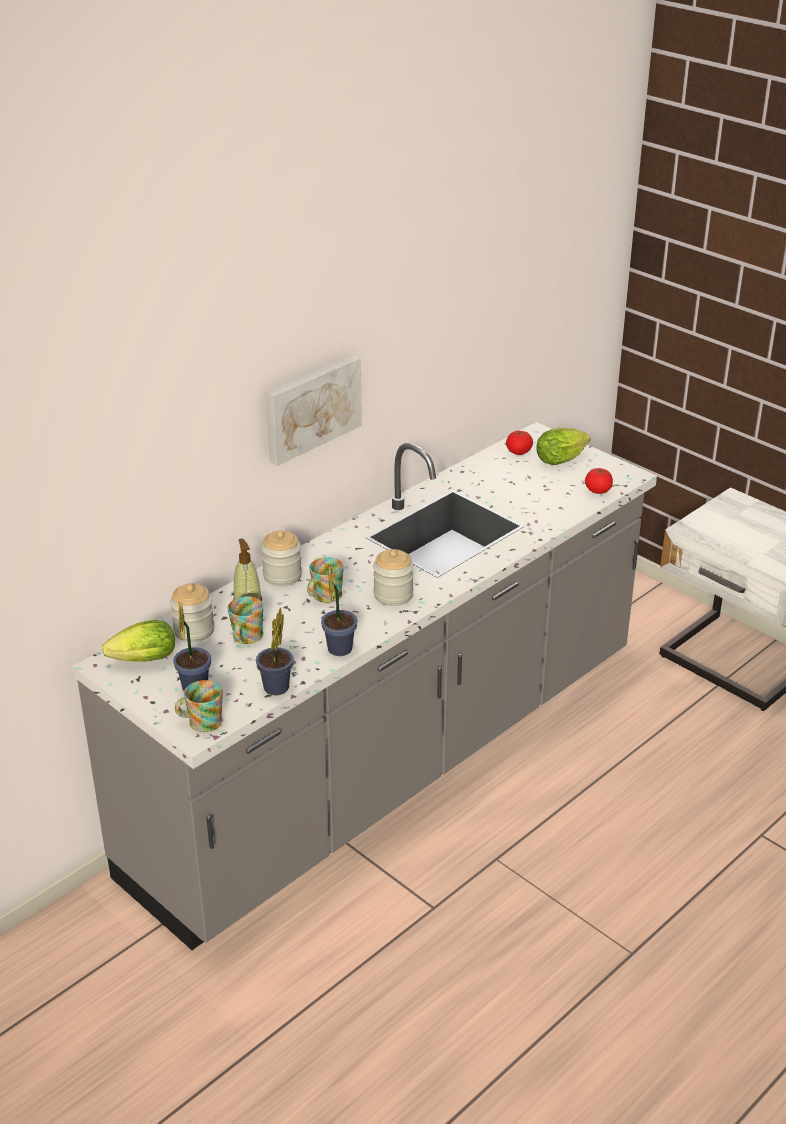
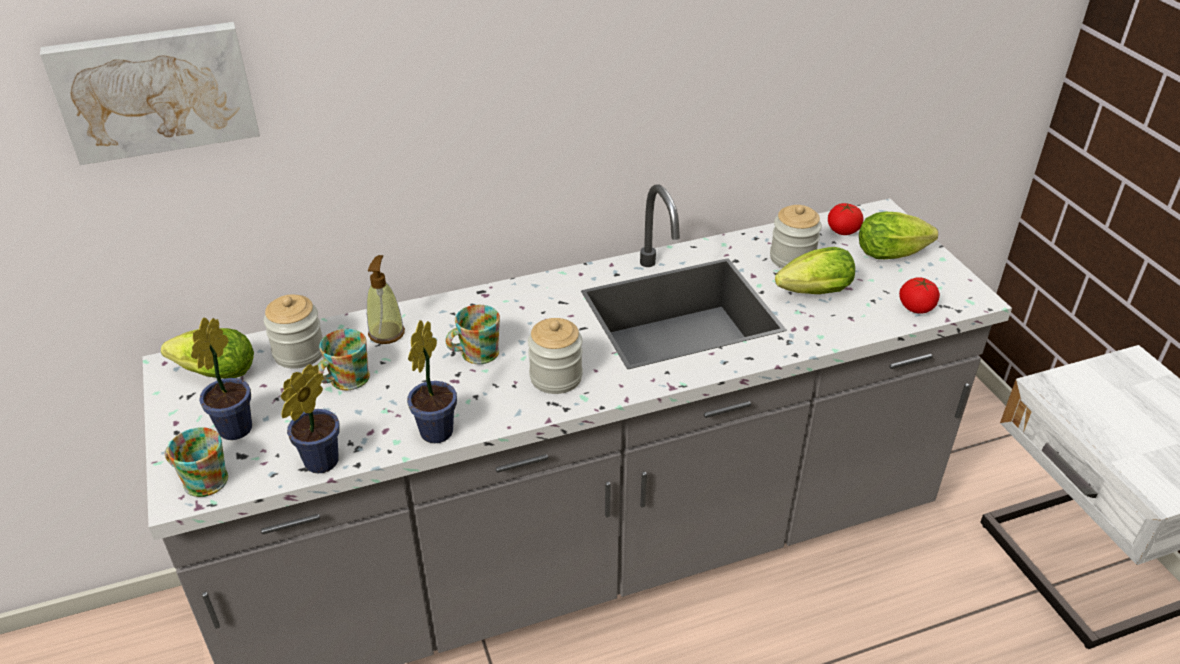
camera: 25 degrees right, 5 degrees up
(282, 576) = (450, 312): jar -> jar (792, 258)
(311, 407) = (524, 109): picture -> picture (156, 90)
(524, 499) = (810, 293): none -> lettuce

